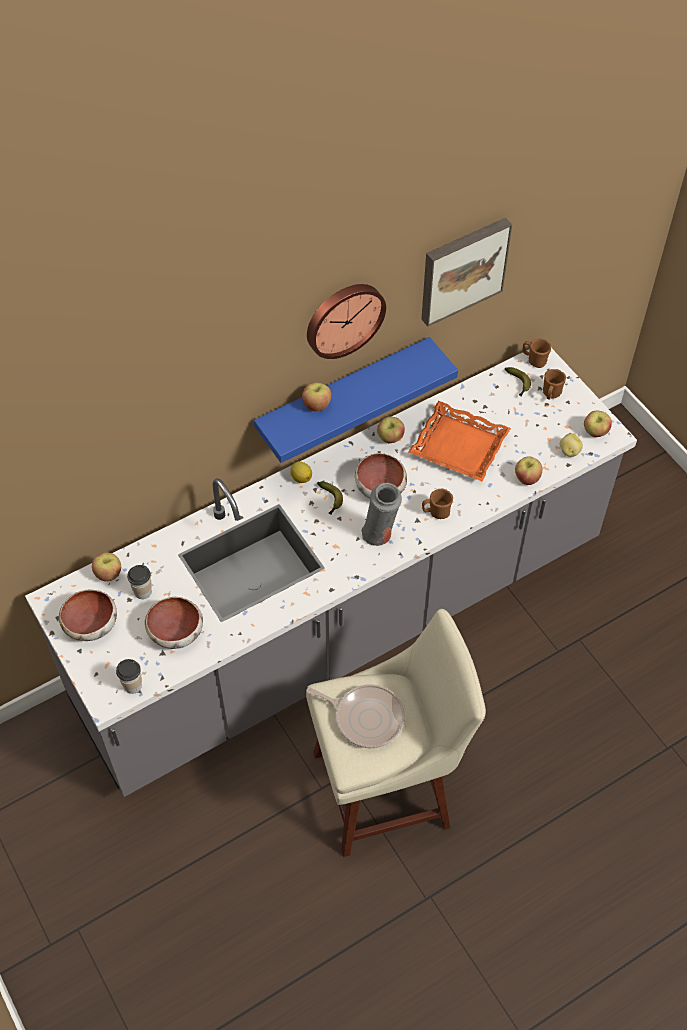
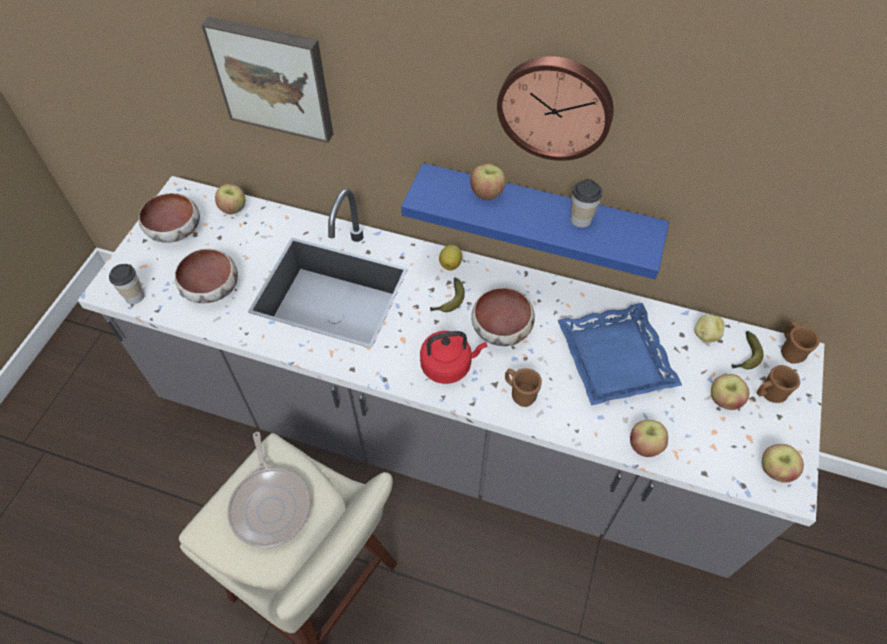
camera: 50 degrees right, 0 degrees up
(143, 591) = (234, 240): cup -> cup (580, 219)
(380, 535) = (449, 365): grey vase -> red kettle
(390, 438) = (563, 298): apple -> apple (723, 400)
(459, 446) = (616, 358): orange tray -> blue tray
(462, 269) = (747, 156): picture -> picture (274, 78)
(569, 451) = (721, 462): potato -> potato (705, 335)

